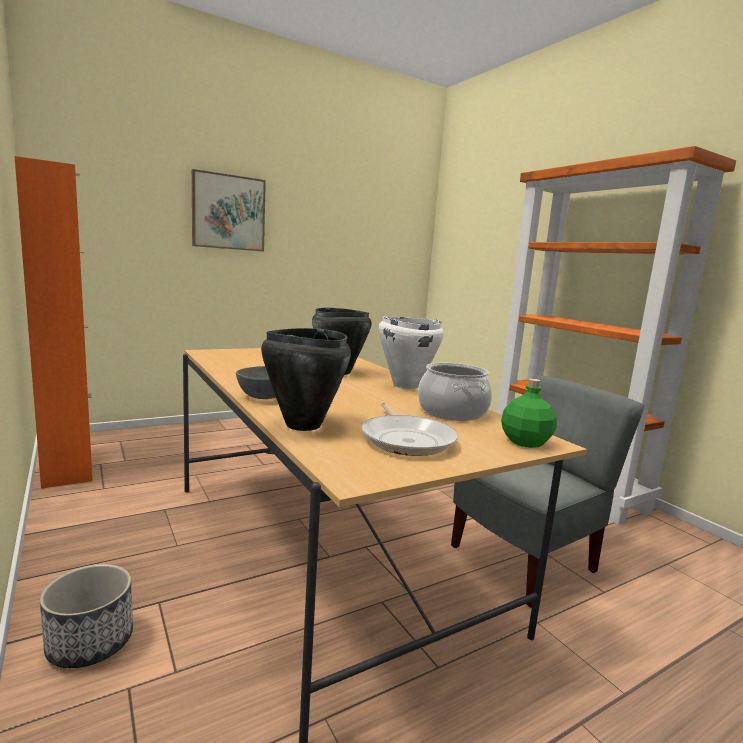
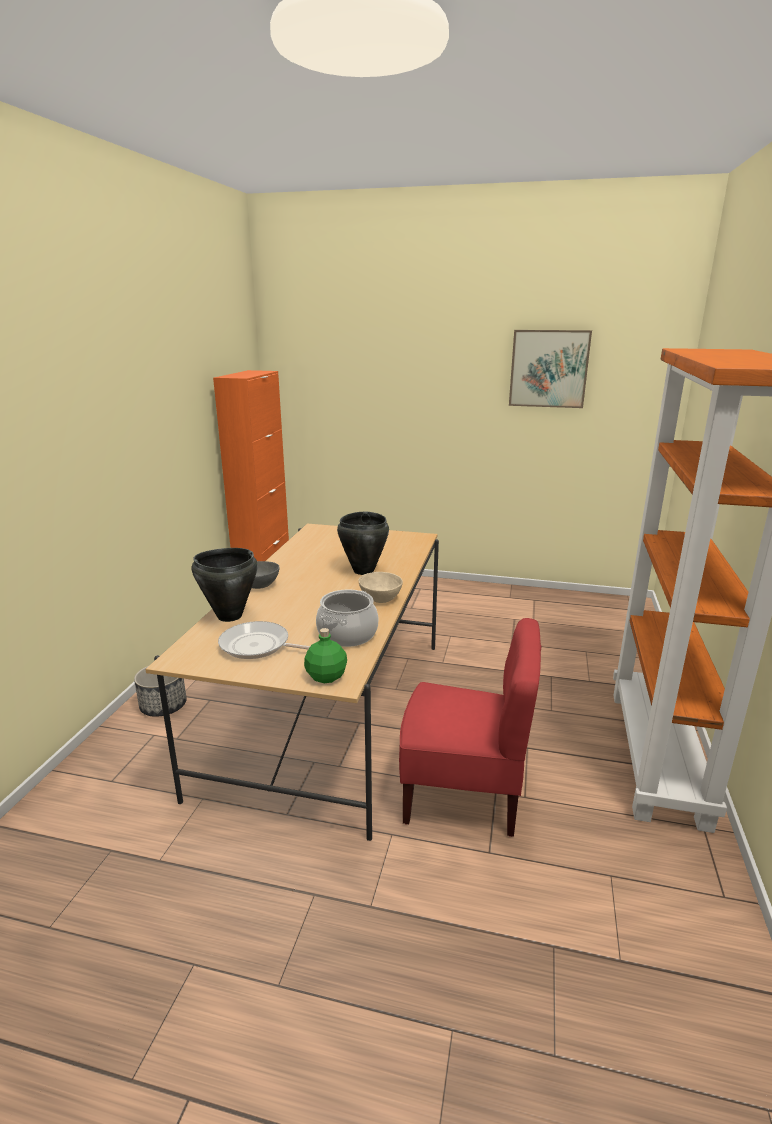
camera: 45 degrees right, 10 degrees up
(228, 212) = (416, 380): picture -> picture (548, 368)
(405, 386) = (380, 598): white cooking pot -> beige bowl
(406, 439) = (258, 646): frying pan -> frying pan turned 75 degrees clockwise
(525, 561) = (463, 794): grey chair -> red chair

